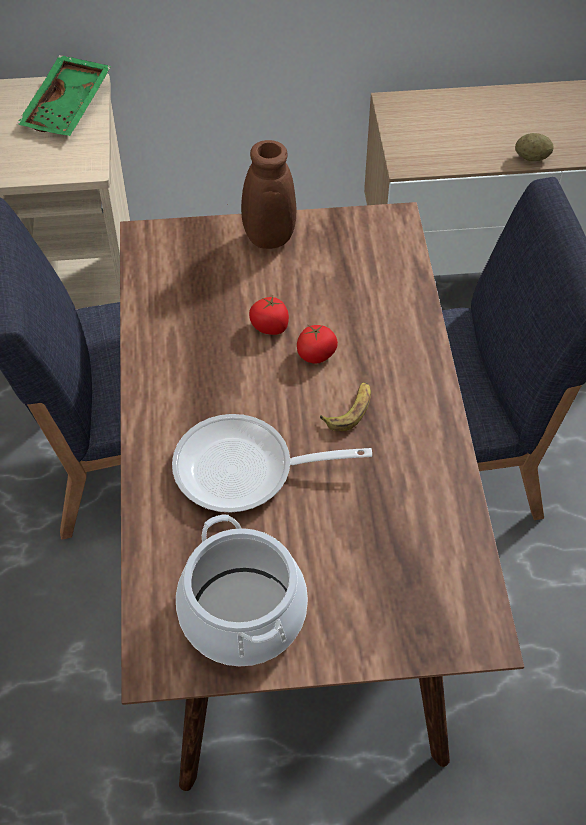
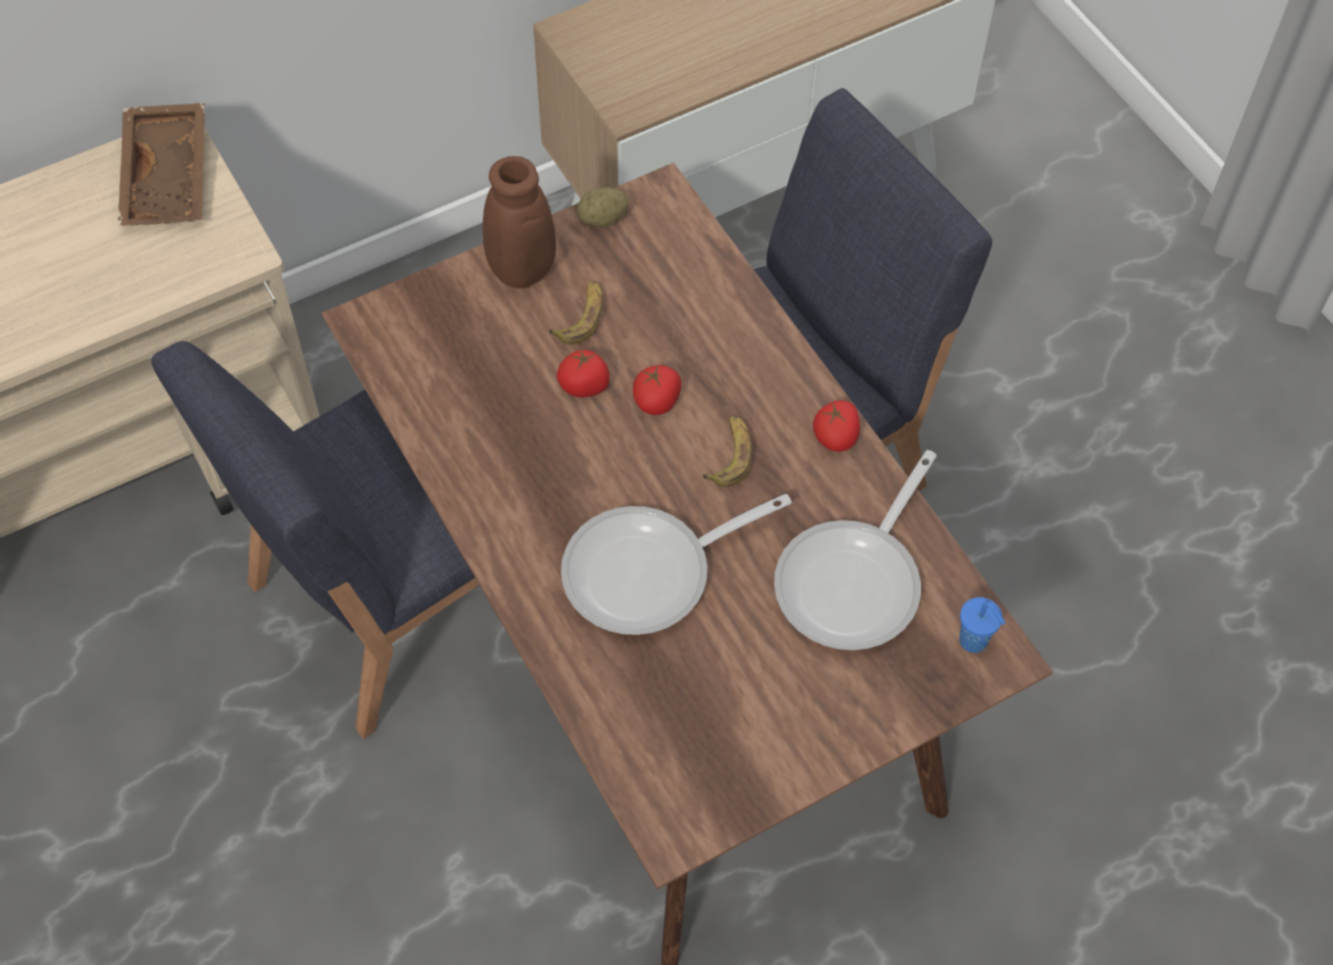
camera: 25 degrees left, 5 degrees up
(69, 107) = (169, 177): green tray -> brown tray
(243, 615) = (736, 737): cooking pot -> none
(293, 281) = (581, 317): none -> banana
(397, 535) = (855, 581): none -> frying pan
(437, 425) = (836, 437): none -> tomato
(470, 617) = (975, 642): none -> blue cup
(532, 157) = (772, 53): potato -> potato (603, 218)

